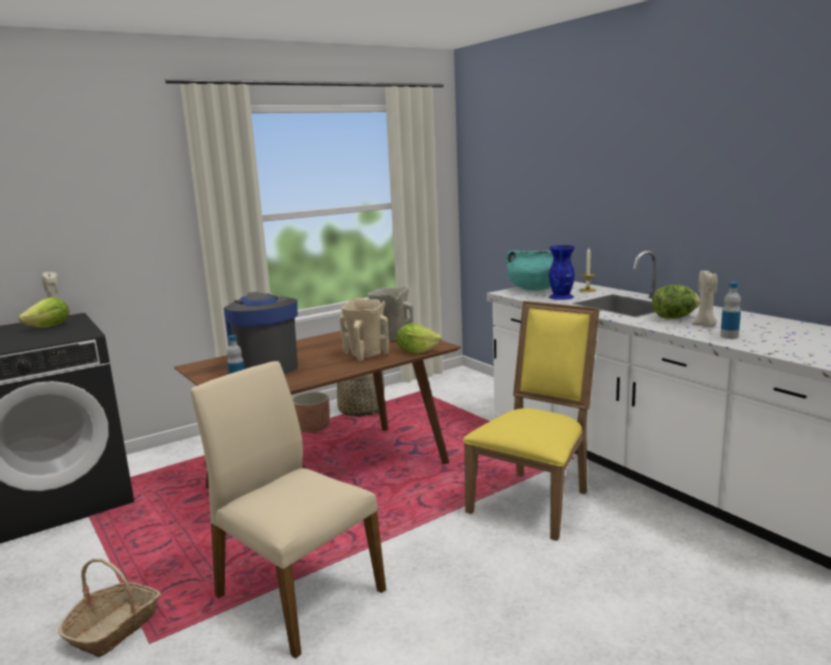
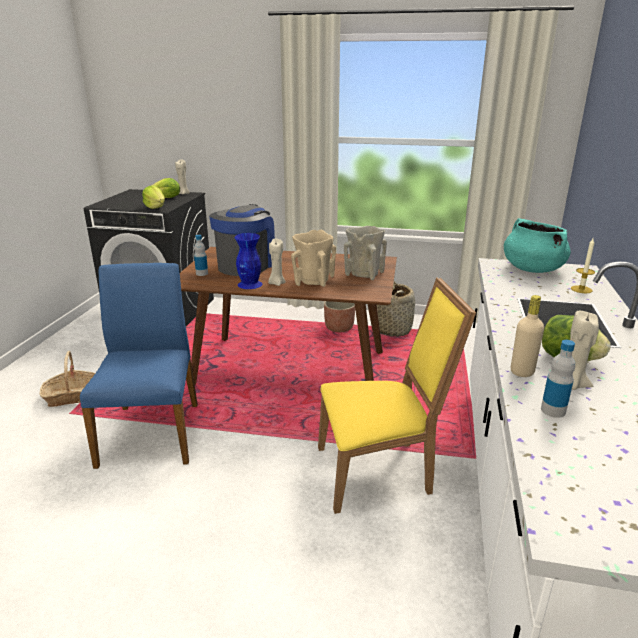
camera: 45 degrees right, 10 degrees up
(297, 593) = (152, 433): beige chair -> blue chair
(337, 366) = (276, 283): none -> beige candle
(416, 351) = (350, 293): lettuce -> lettuce (155, 207)
(561, 297) = (530, 287): blue vase -> blue vase (250, 284)
(675, 329) = (522, 372): none -> beige bottle

